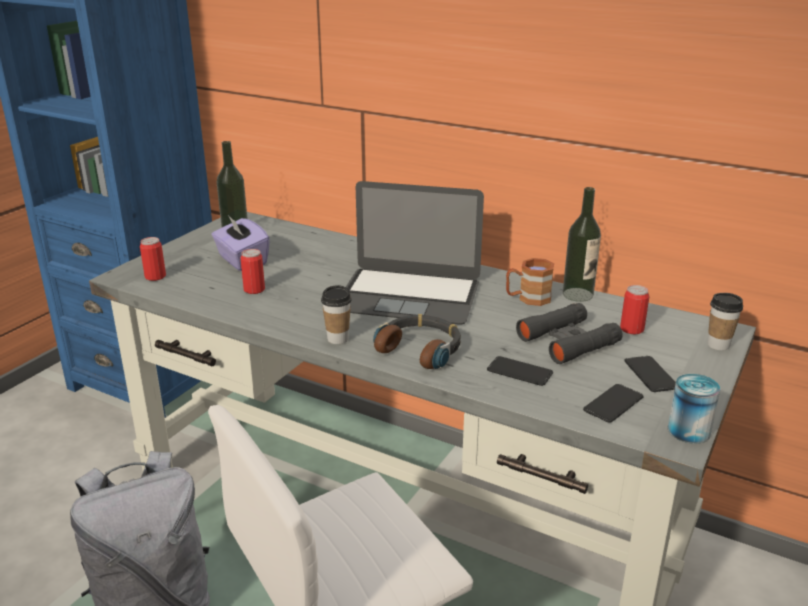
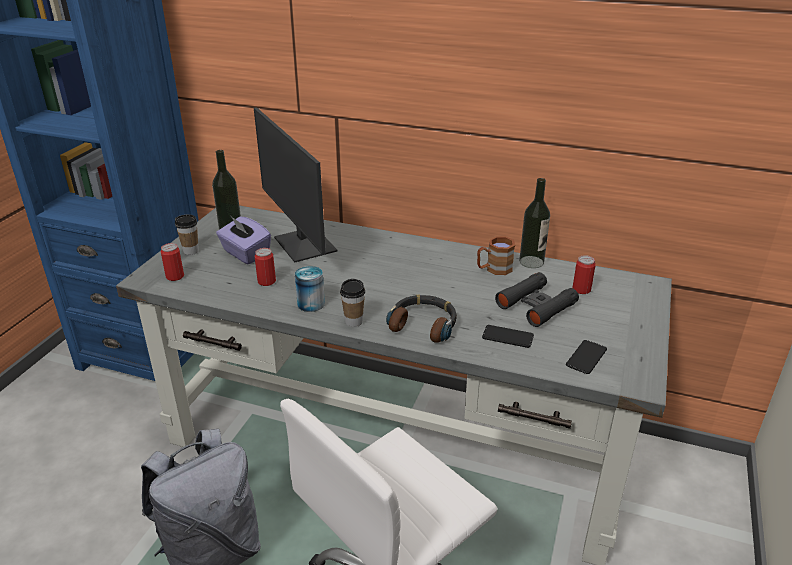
camera: 10 degrees left, 5 degrees up
(310, 257) = (303, 245): none -> monitor
(408, 296) = (398, 275): laptop -> none
(650, 375) = (606, 329): phone -> none
(688, 431) = (647, 374): can -> can (311, 304)
(718, 345) = (648, 297): cup -> cup (191, 251)

